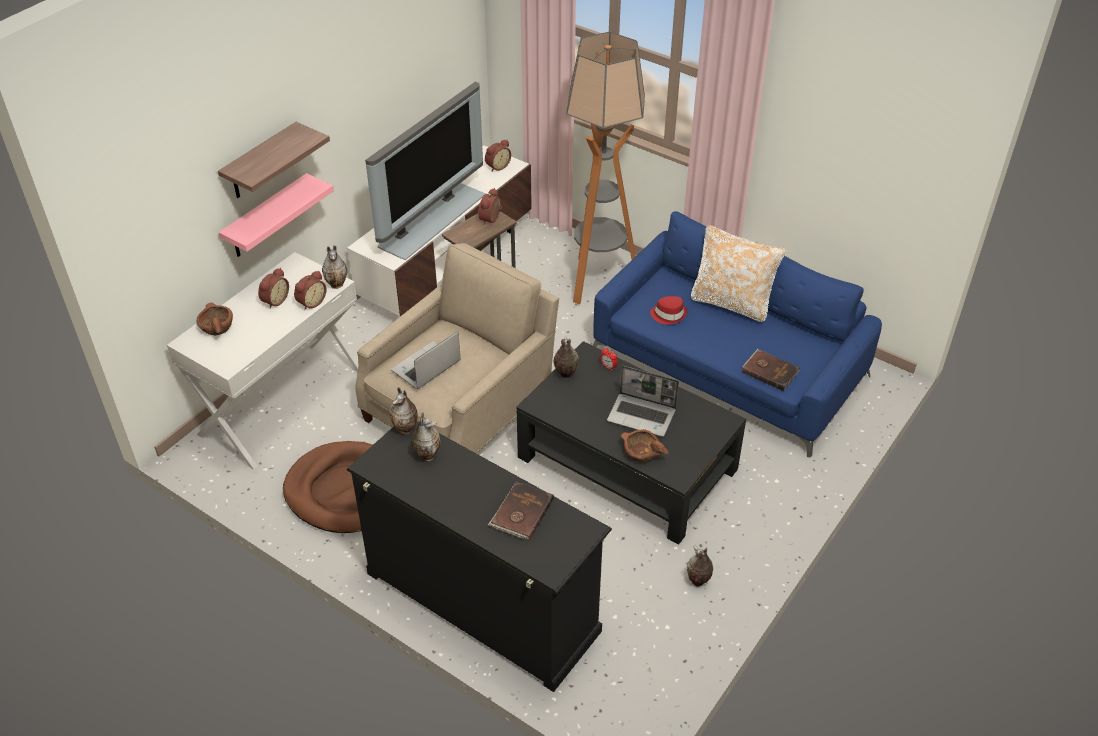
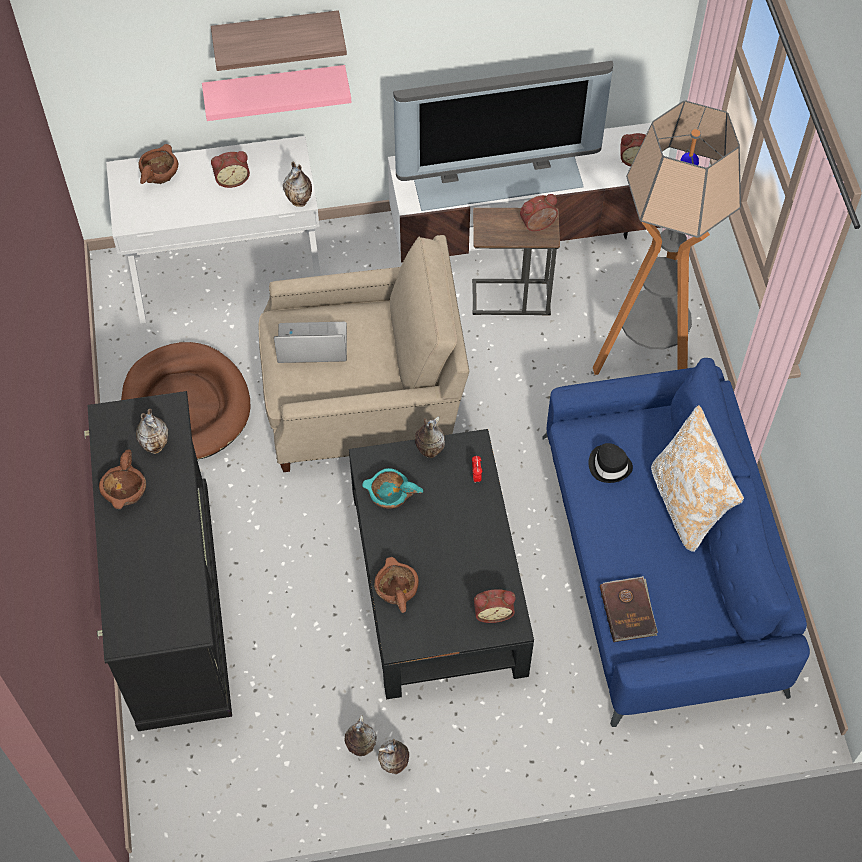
camera: 45 degrees right, 15 degrees up
(311, 302) = (258, 204): alarm clock -> alarm clock (493, 611)
(406, 429) = (169, 406): vase -> vase (394, 765)
(441, 493) = (125, 491): none -> brown bowl
(521, 513) = (161, 566): brown book -> none
(573, 411) = (390, 495): none -> turquoise bowl
(642, 415) = (444, 553): laptop -> none
(669, 314) = (609, 465): red hat -> black hat

